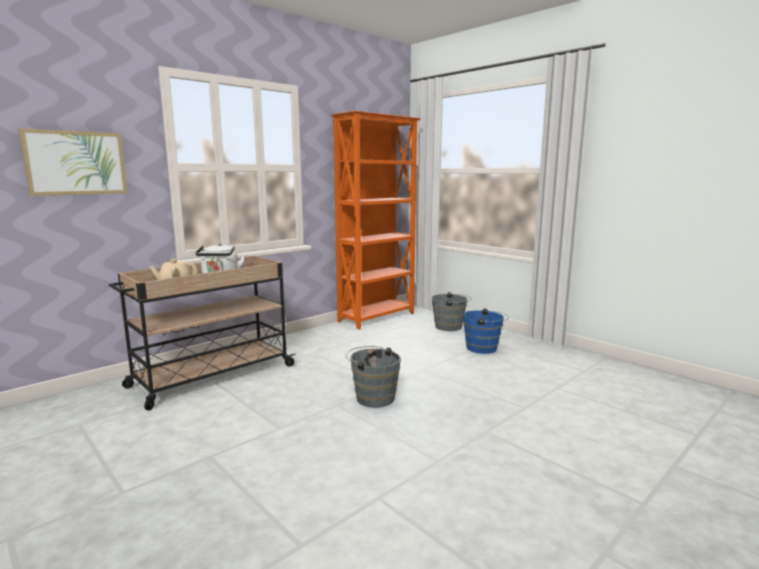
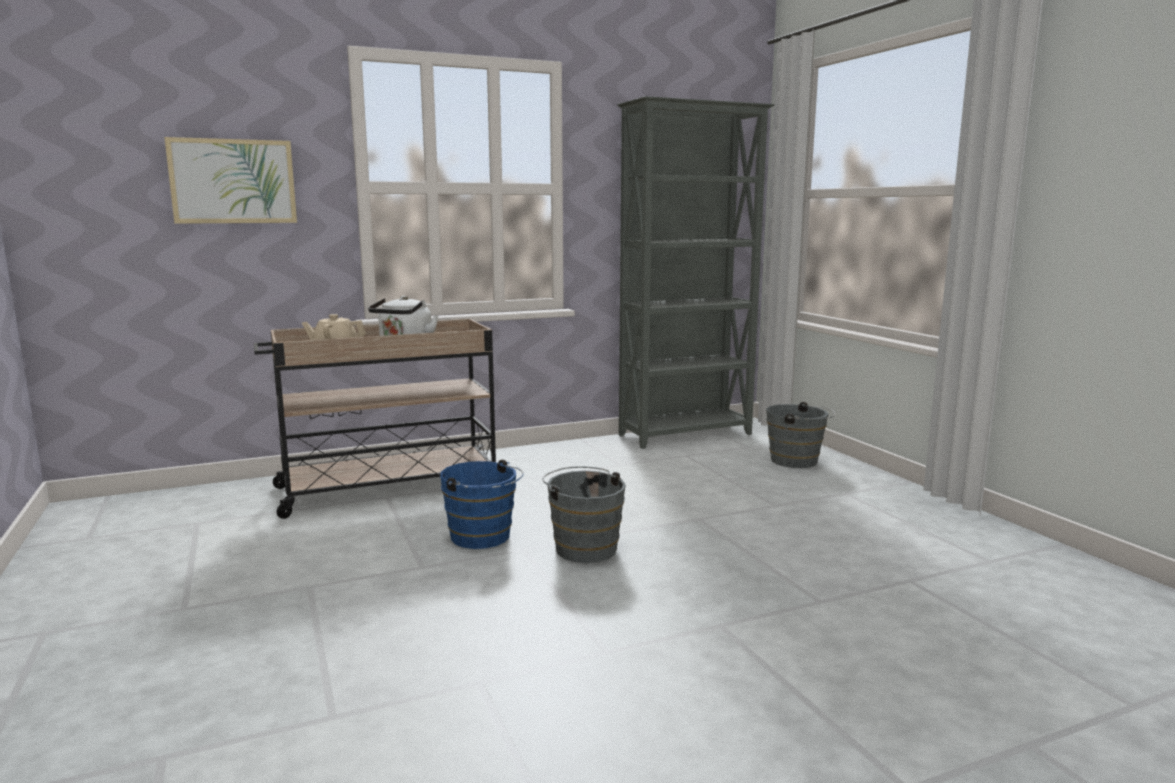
camera: 20 degrees right, 0 degrees up
(377, 317) = (687, 435): orange bookcase -> grey bookcase
(484, 348) = (828, 501): blue bucket -> blue bucket (483, 538)

